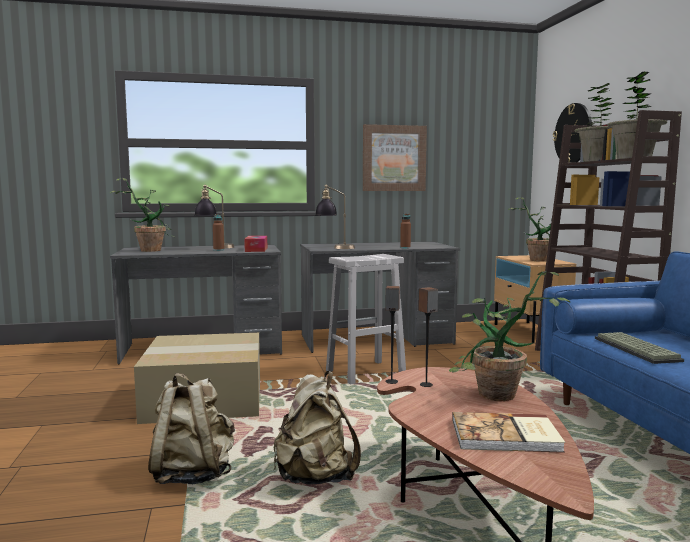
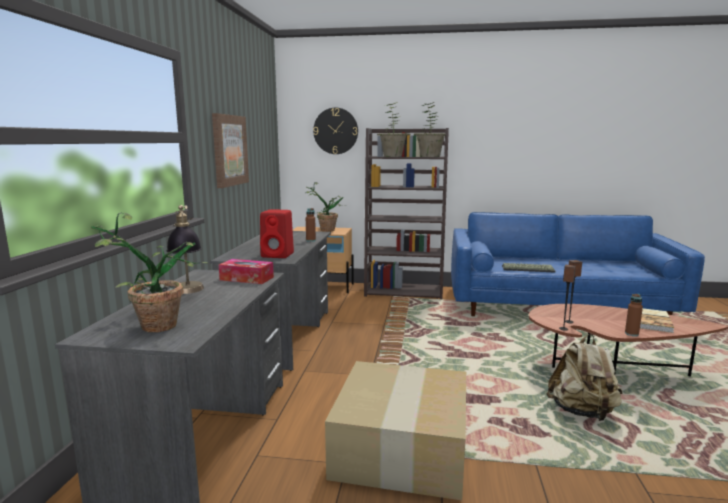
camera: 70 degrees left, 5 degrees up
(193, 474) = (584, 466): beige backpack -> none
(218, 250) = (222, 292): brown bottle -> brown bottle (631, 334)
(335, 248) = (278, 255): table lamp -> red speaker
(364, 373) = (373, 358): white stool -> none
(497, 398) = (592, 312): potted plant -> none

